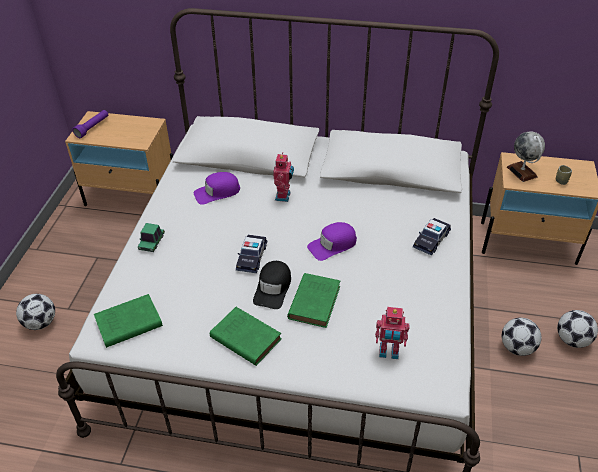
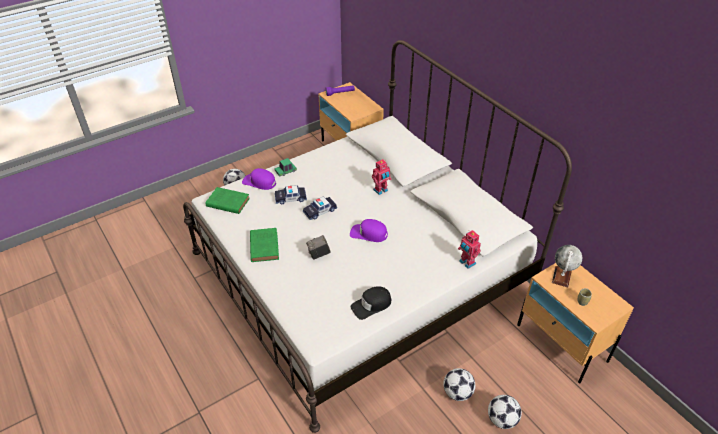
camera: 45 degrees right, 0 degrees up
(217, 192) = (350, 166): purple cap -> purple cap (259, 182)
(273, 288) = (308, 233): black cap -> black cap (371, 305)
(315, 301) = (319, 254): green book -> camera
(389, 352) = (317, 306): toy robot -> toy robot (466, 263)
(431, 240) = (427, 270): toy car -> toy car (290, 198)

